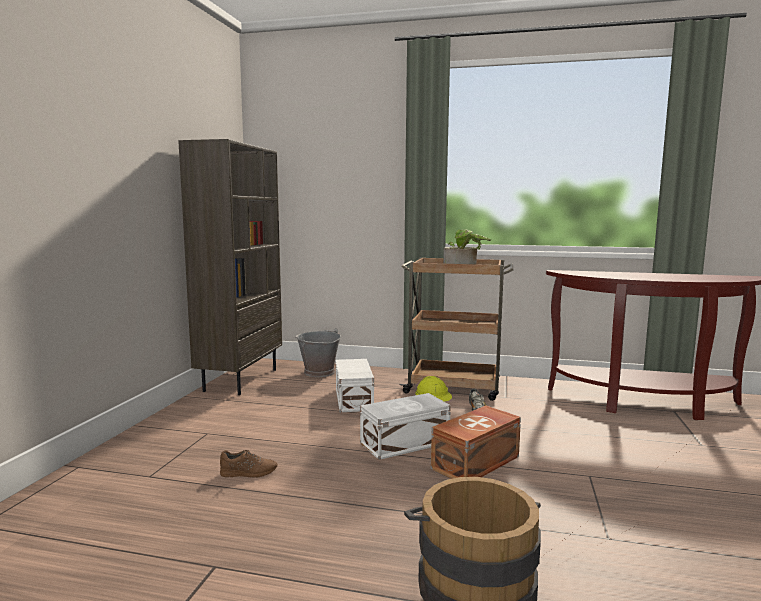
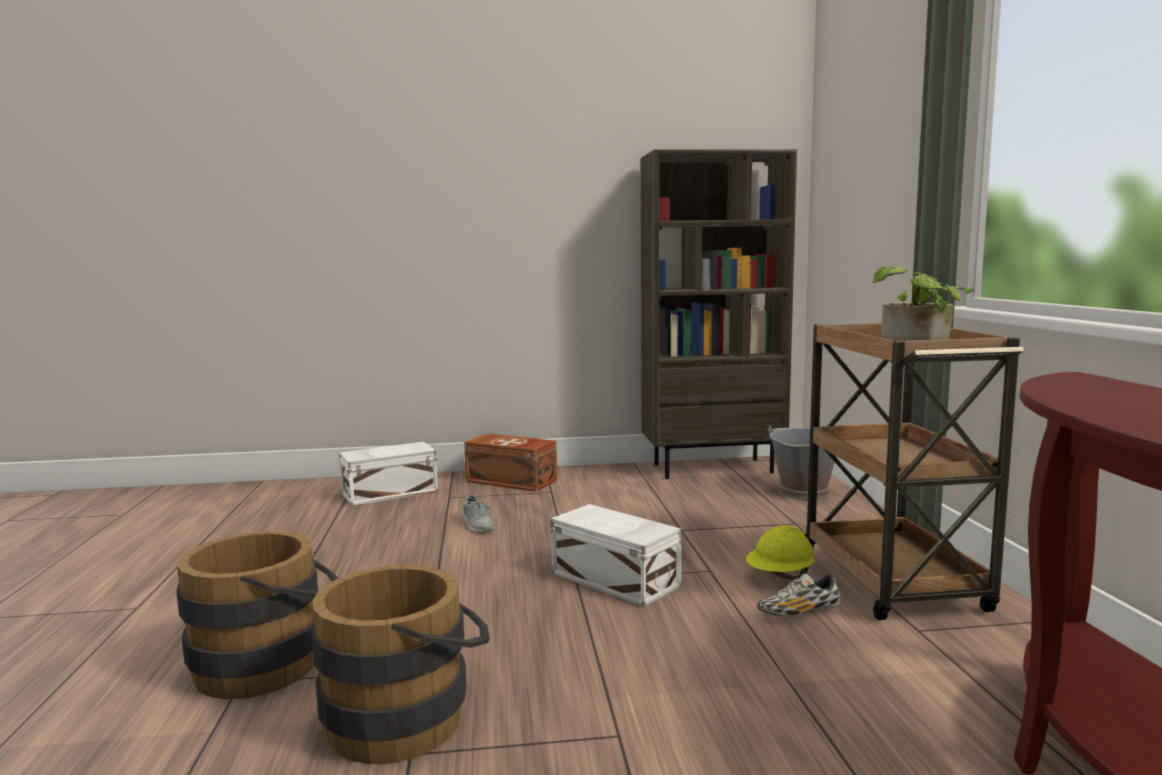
camera: 70 degrees right, 0 degrees up
(249, 472) = (478, 525): brown shoe -> grey shoe
(353, 399) = (728, 527): white storage box -> white storage box (388, 492)
(477, 462) = (593, 634): brown storage box -> brown storage box (511, 481)
(567, 535) = (409, 717): none -> brown bucket

